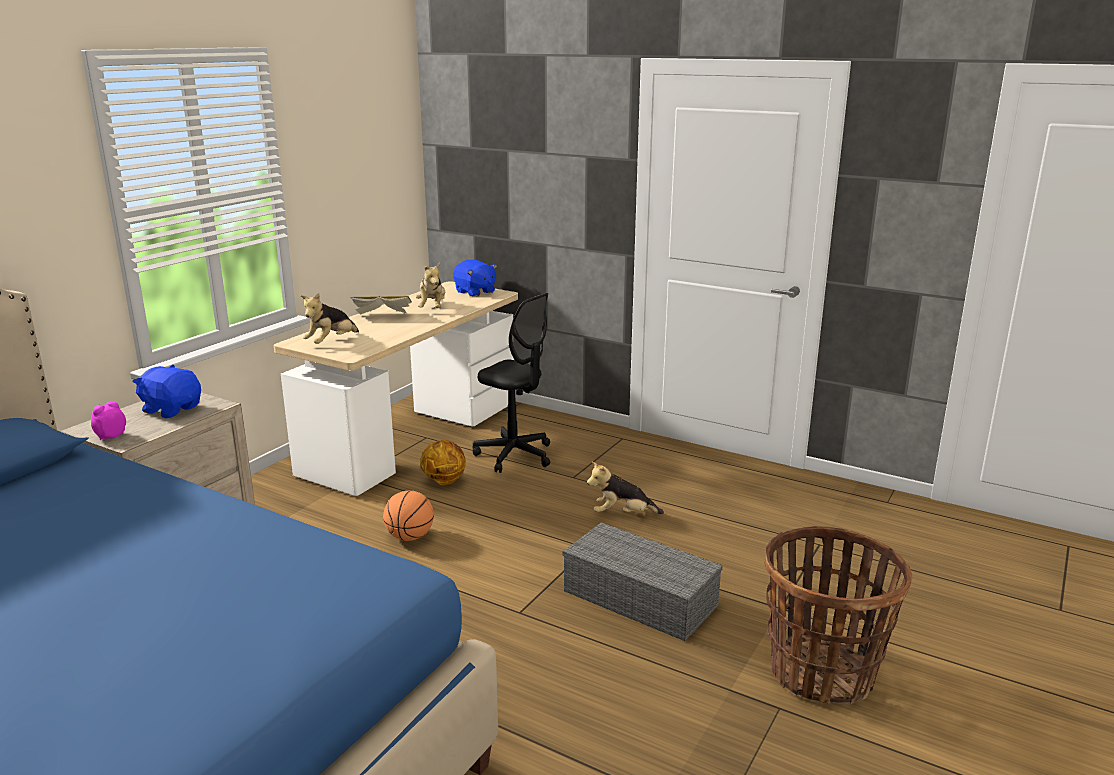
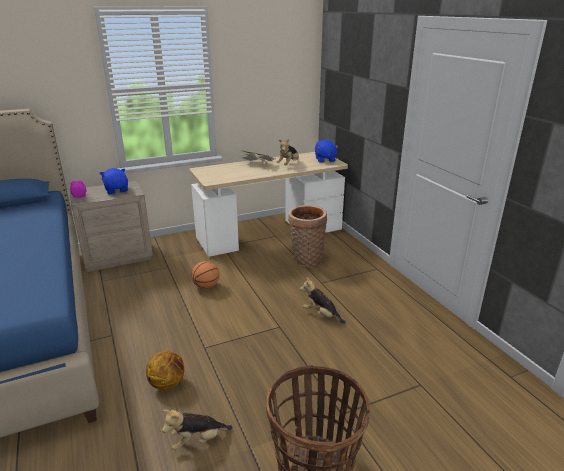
camera: 35 degrees right, 5 degrees up
(331, 342) = (213, 173): plush toy -> plush toy (197, 440)
(444, 481) = (255, 262): basketball -> basketball (168, 383)
(514, 455) = (306, 260): black office chair -> basket
(642, 598) = (271, 369): grey storage box -> none

